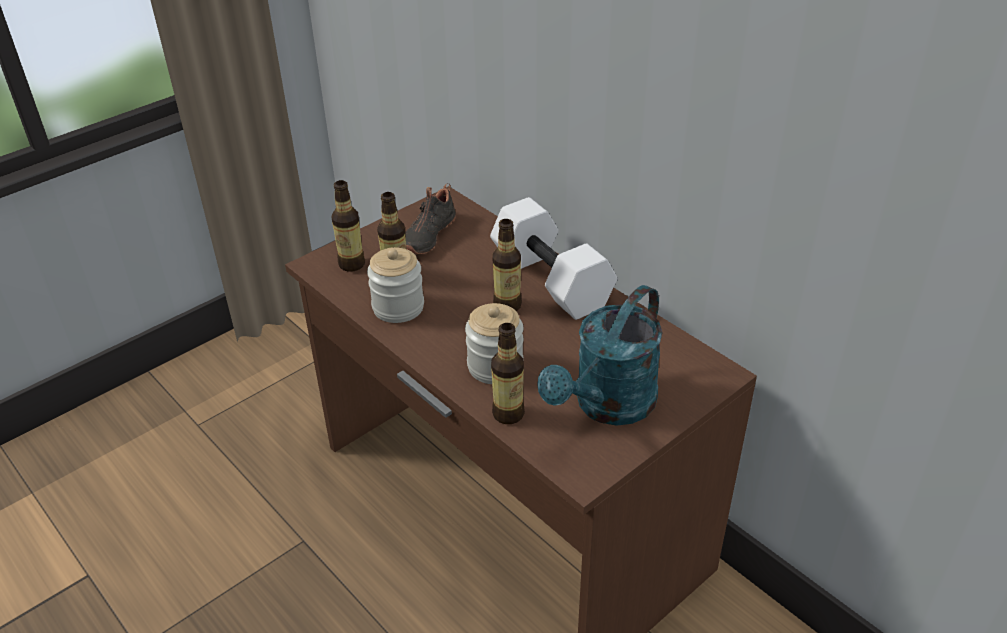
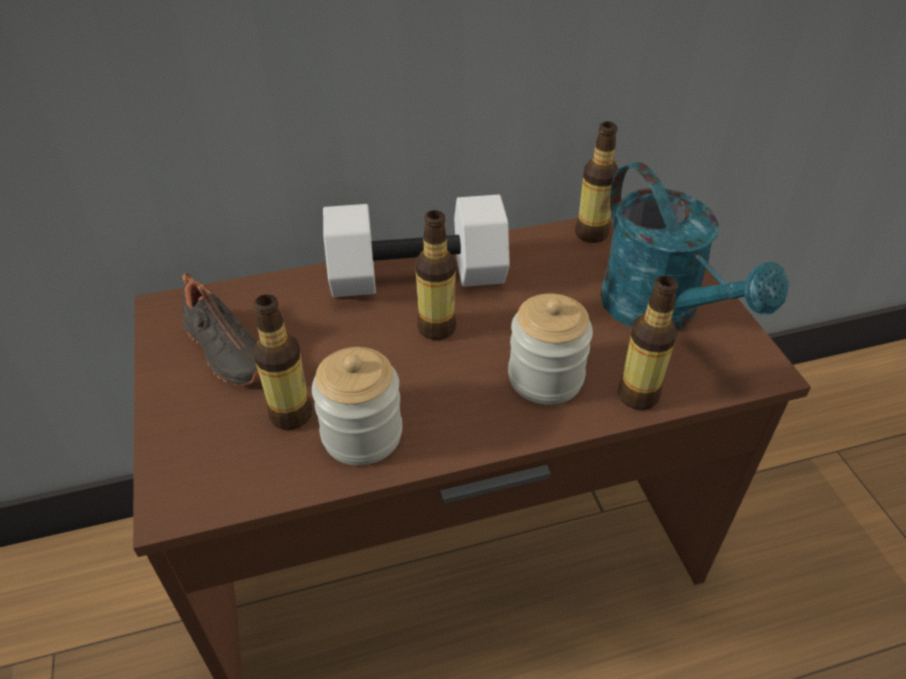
camera: 65 degrees left, 5 degrees up
(352, 264) = (216, 456): bottle -> bottle (591, 233)

